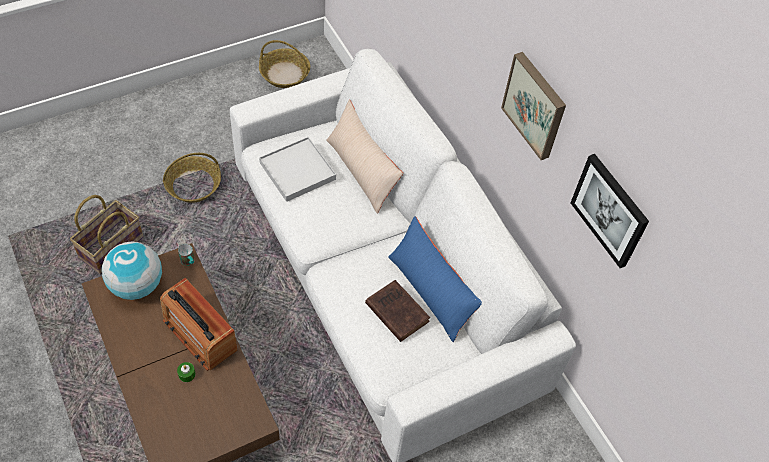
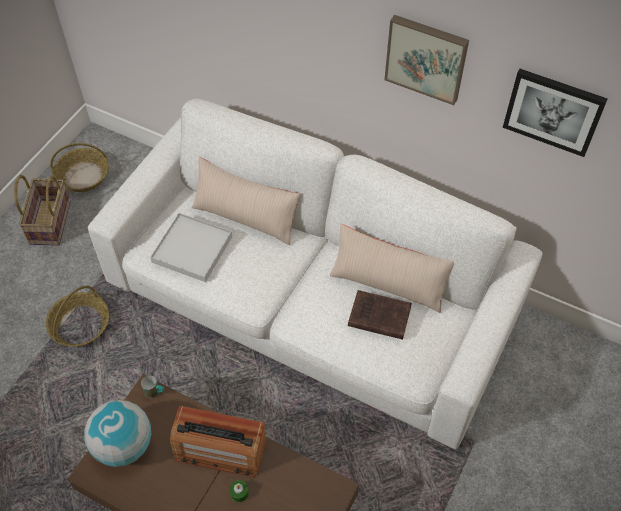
camera: 30 degrees left, 0 degrees up
(111, 247) = (47, 430): basket -> basket (49, 222)
(431, 292) = (388, 283): blue pillow -> beige pillow

